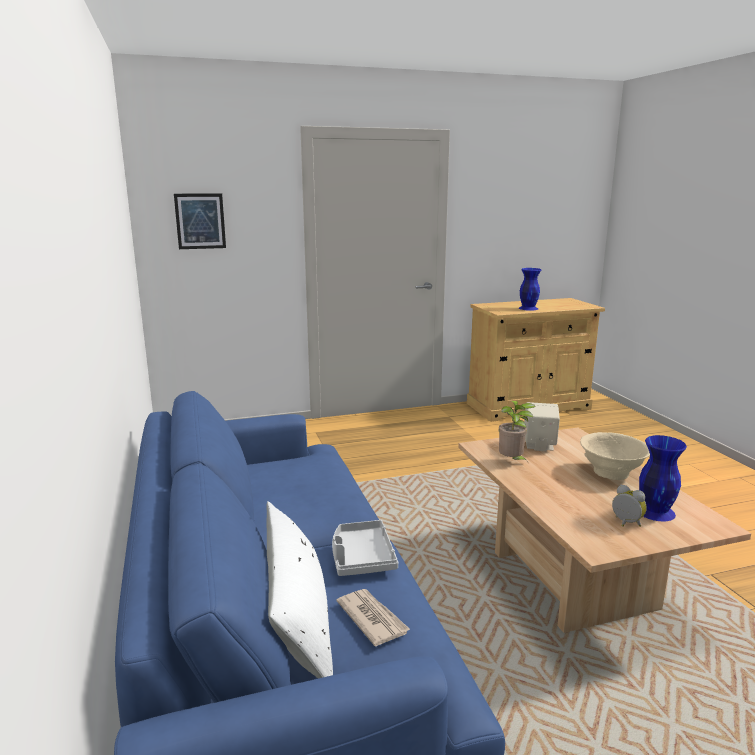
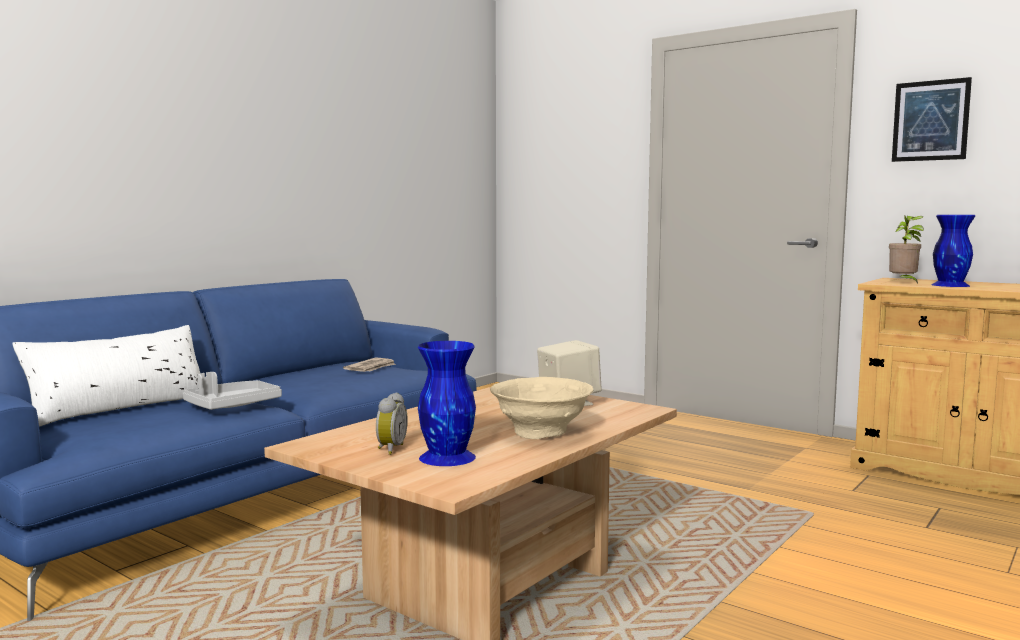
camera: 55 degrees right, 10 degrees down
(200, 221) = (549, 155): picture -> picture (930, 120)
(372, 618) = (136, 421): newspaper -> newspaper (371, 368)
(512, 462) = (492, 400): potted plant -> potted plant (903, 283)

